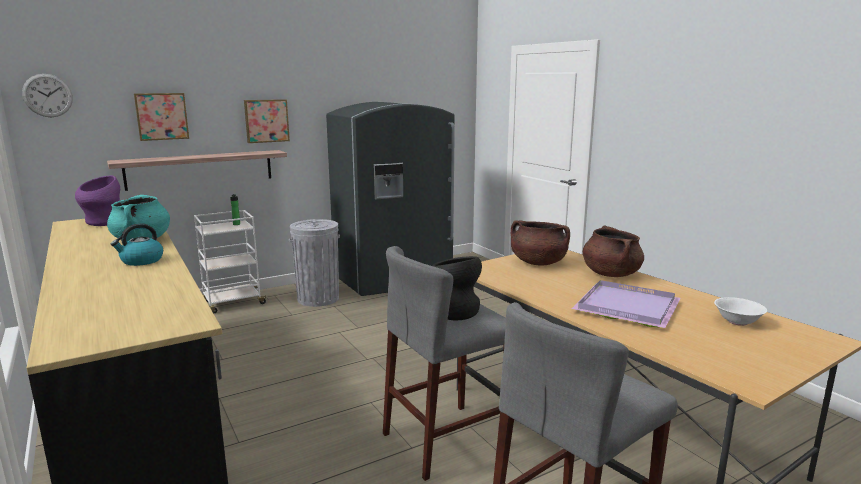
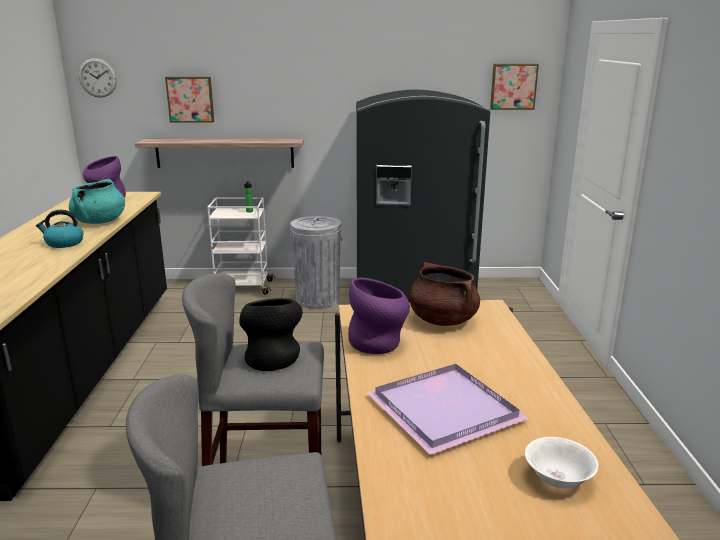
camera: 30 degrees right, 5 degrees up
(266, 120) = (291, 107): picture -> picture (513, 86)
(523, 283) = (379, 343): none -> purple vase
(610, 274) = (505, 357): brown cooking pot -> none

